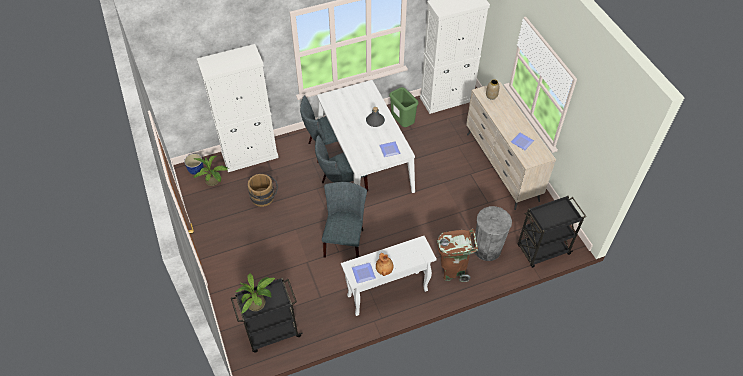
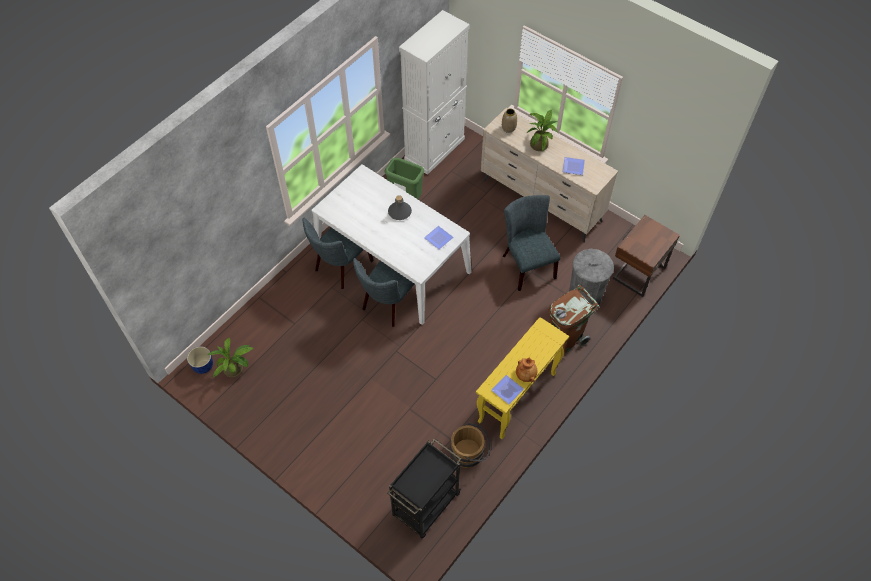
camera: 30 degrees left, 5 degrees up
(250, 155) = (257, 317): white cabinet -> none
(258, 303) = (421, 482): potted plant -> potted plant (540, 144)
(264, 198) = (310, 360): brown bucket -> brown bucket (470, 453)
(345, 240) = (434, 363): grey chair -> grey chair (526, 264)
(387, 293) = (517, 398): white console table -> yellow console table
(542, 250) = (637, 273): black cart -> brown nightstand

